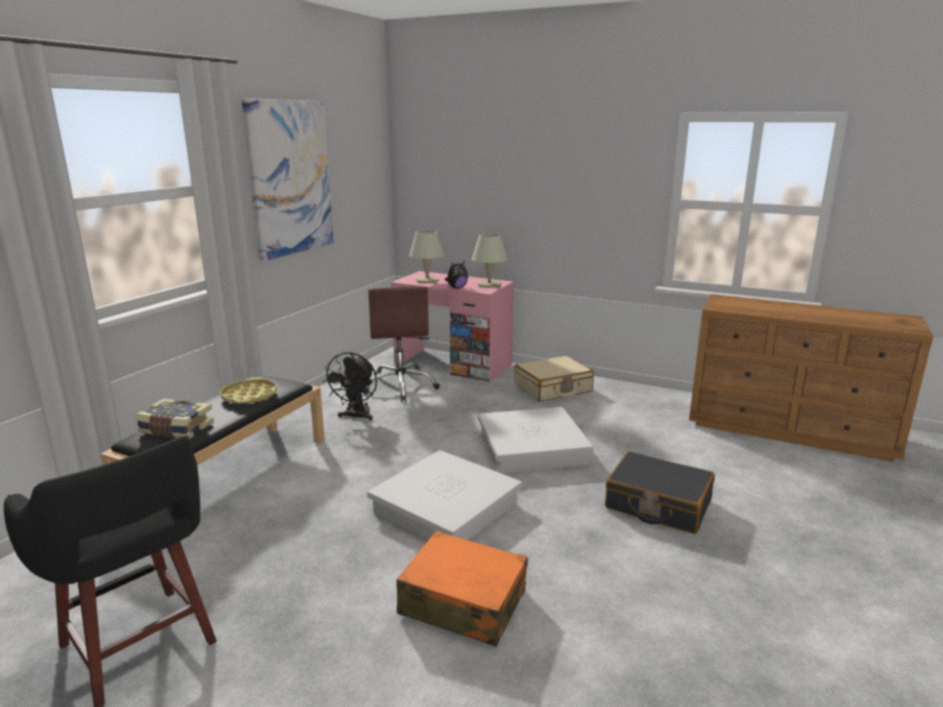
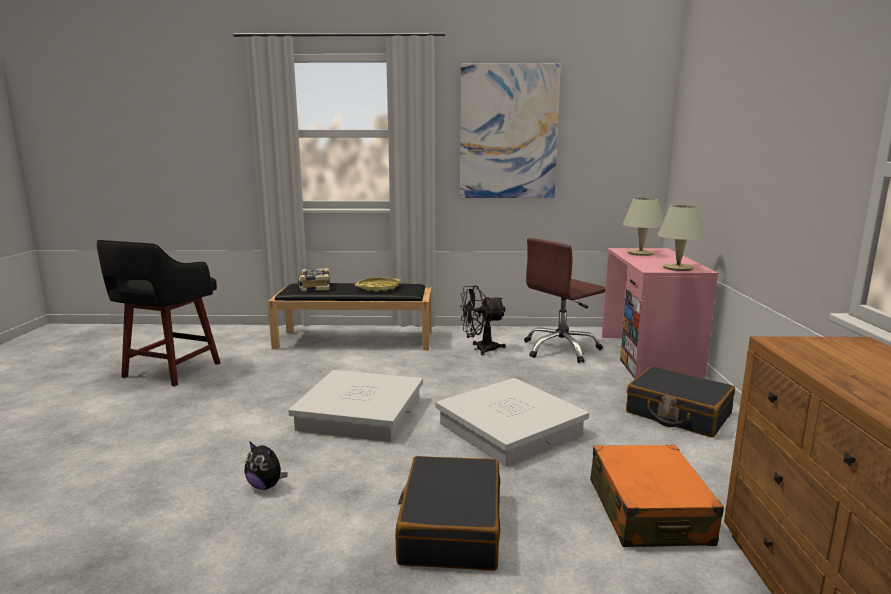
camera: 65 degrees right, 5 degrees down
(456, 288) = (636, 262): plush toy -> plush toy (266, 486)
(463, 603) = (226, 449): orange suitcase -> orange suitcase (648, 512)
(553, 388) = (677, 414): beige suitcase -> black suitcase

